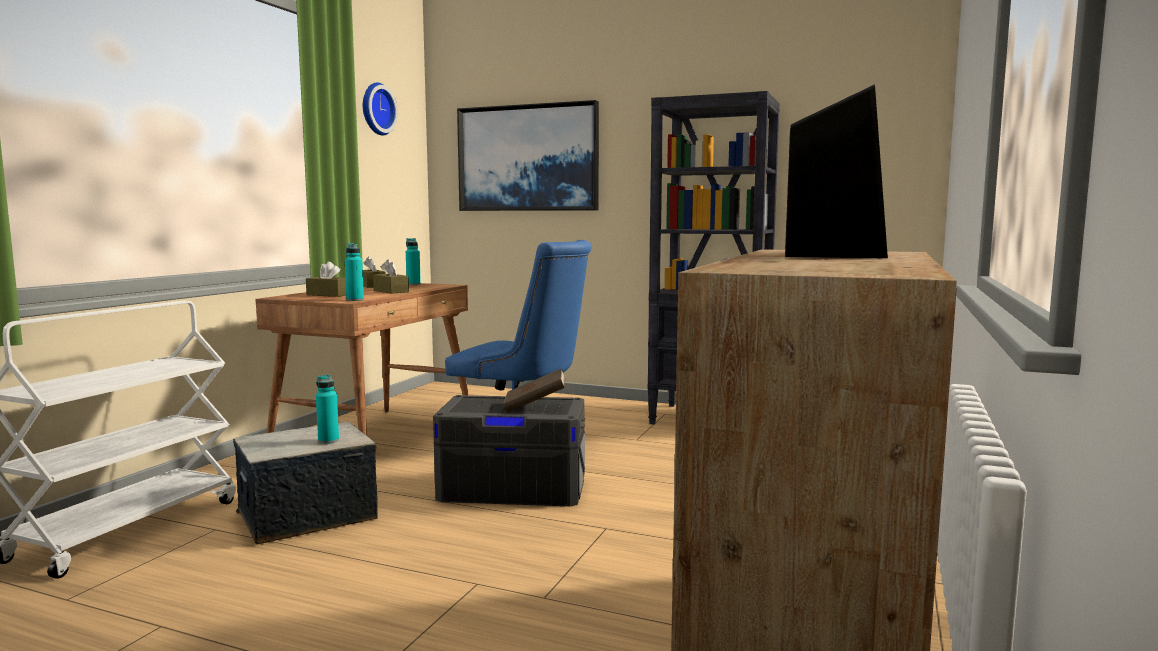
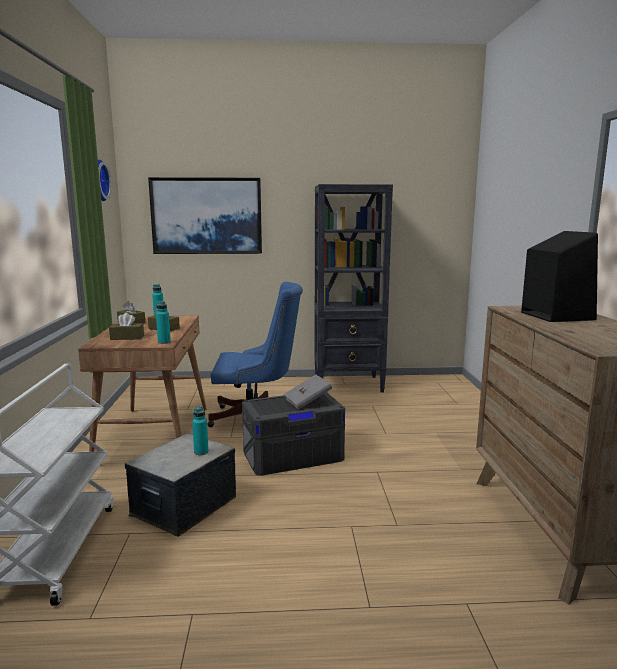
camera: 25 degrees left, 5 degrees up
(535, 406) = (307, 402): brown book -> grey book

